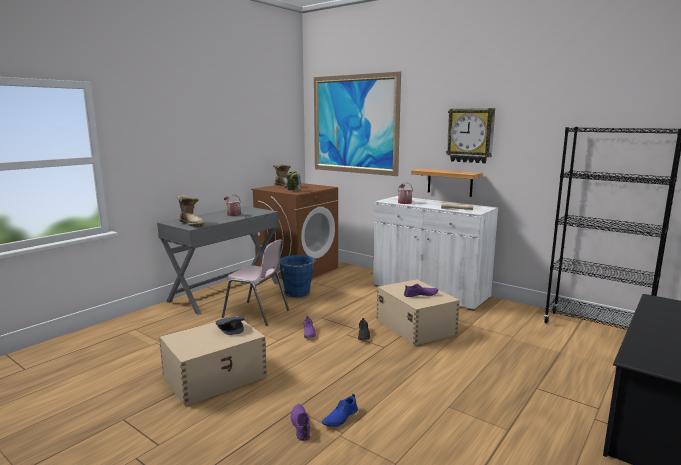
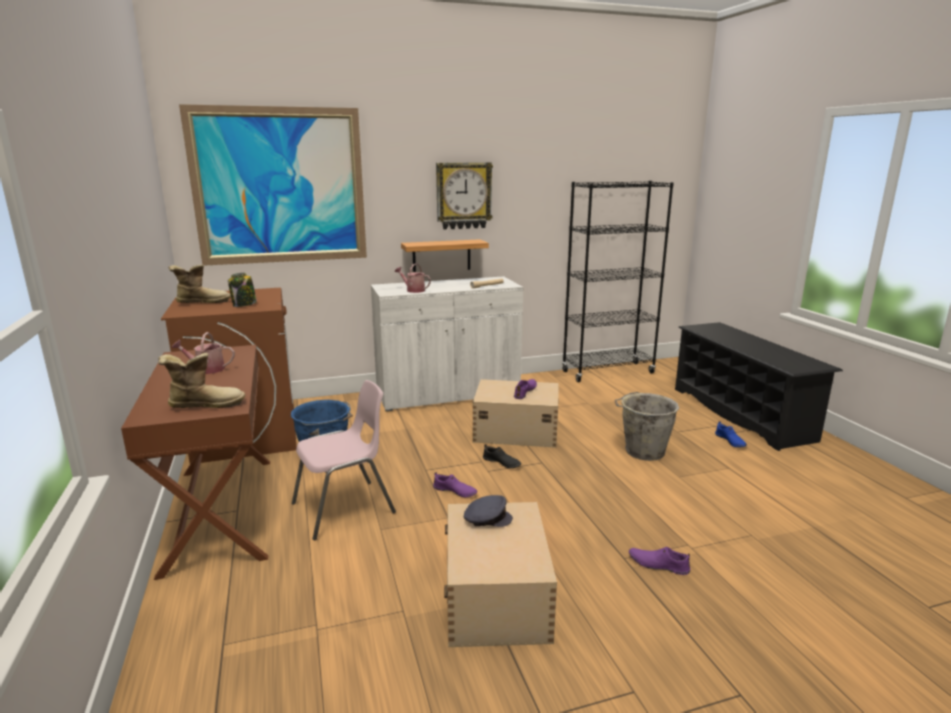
camera: 55 degrees left, 5 degrees up
(225, 292) = (219, 511): grey desk -> brown desk
(340, 418) = (660, 536): blue shoe -> blue shoe (730, 441)
(467, 380) = (643, 451): none -> grey bucket

